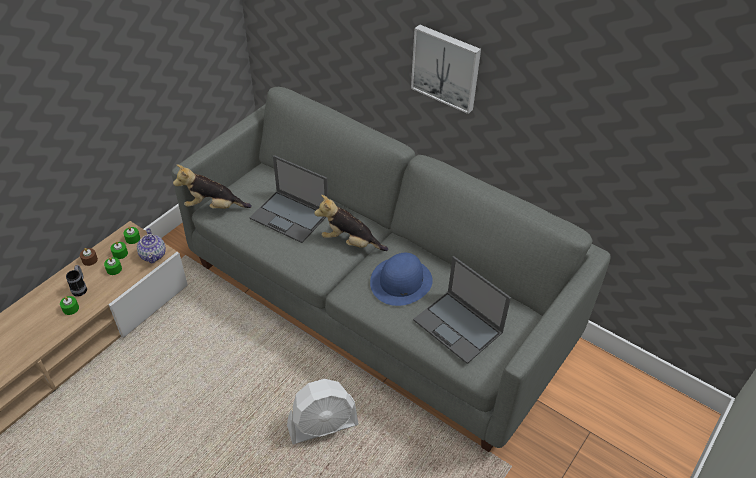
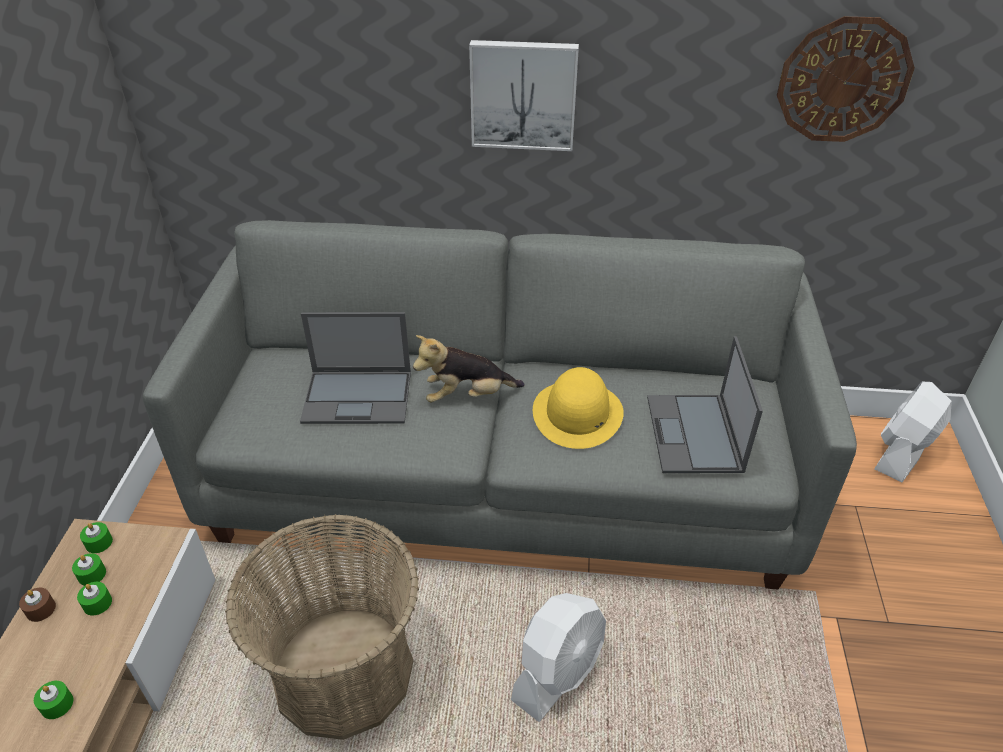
camera: 30 degrees left, 5 degrees down
(81, 288) = (54, 662): mug -> none
(153, 255) = (153, 550): teapot -> none
(214, 206) = (230, 430): plush toy -> none
(217, 365) = (343, 671): none -> basket
(401, 281) = (577, 413): blue hat -> yellow hat
(458, 327) = (694, 435): laptop -> laptop turned 75 degrees clockwise
(648, 134) = (843, 80): none -> wall clock
(660, 416) = (902, 453): none -> white fan

